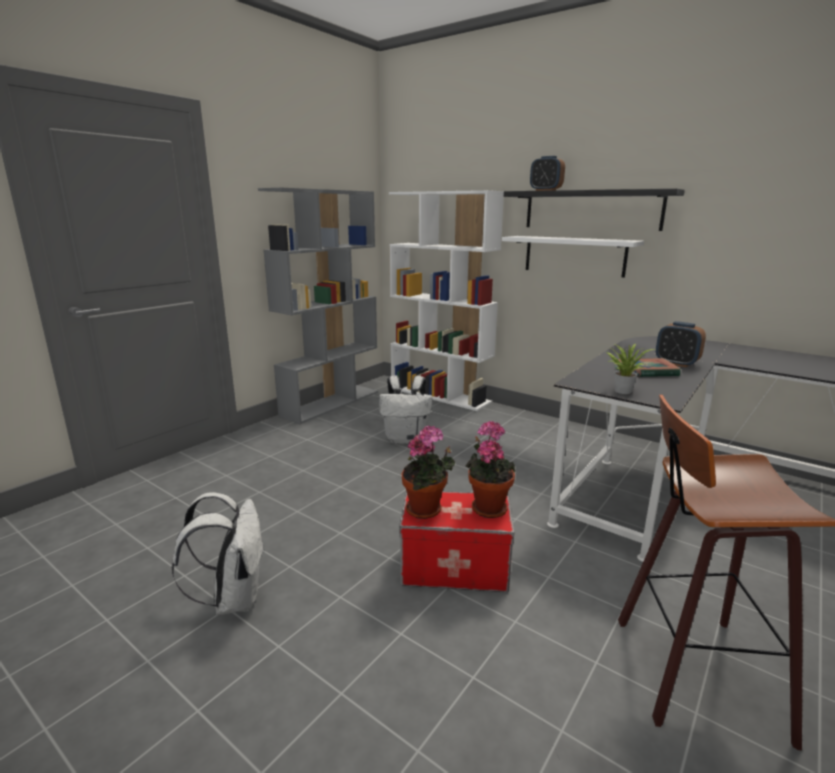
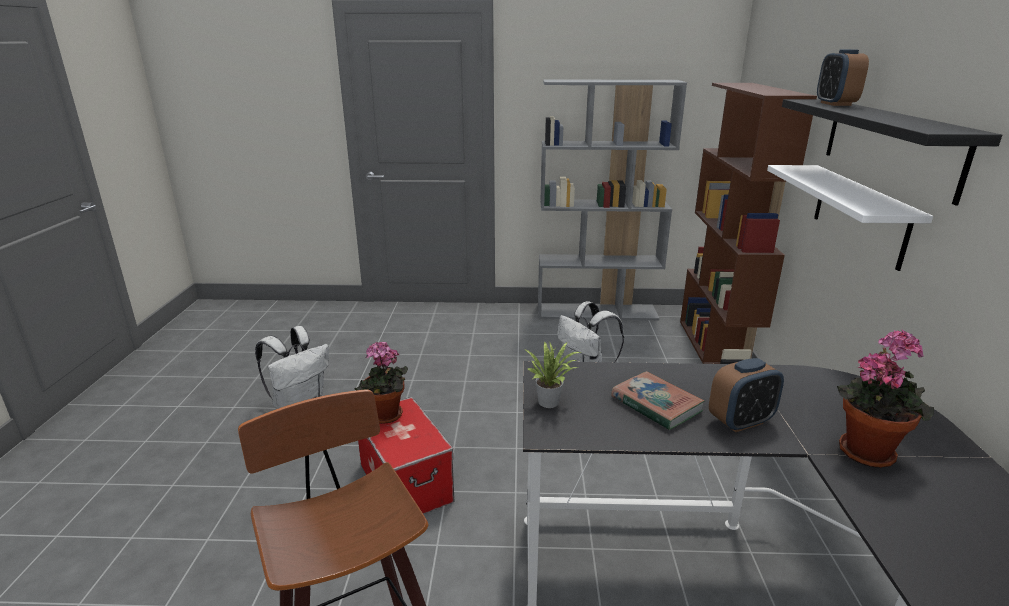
camera: 55 degrees right, 5 degrees up
(440, 395) = (716, 352): white bookcase -> brown bookcase
(487, 507) = (418, 444): potted plant -> potted plant (867, 450)
(676, 363) = (740, 421): alarm clock -> alarm clock turned 120 degrees counterclockwise

